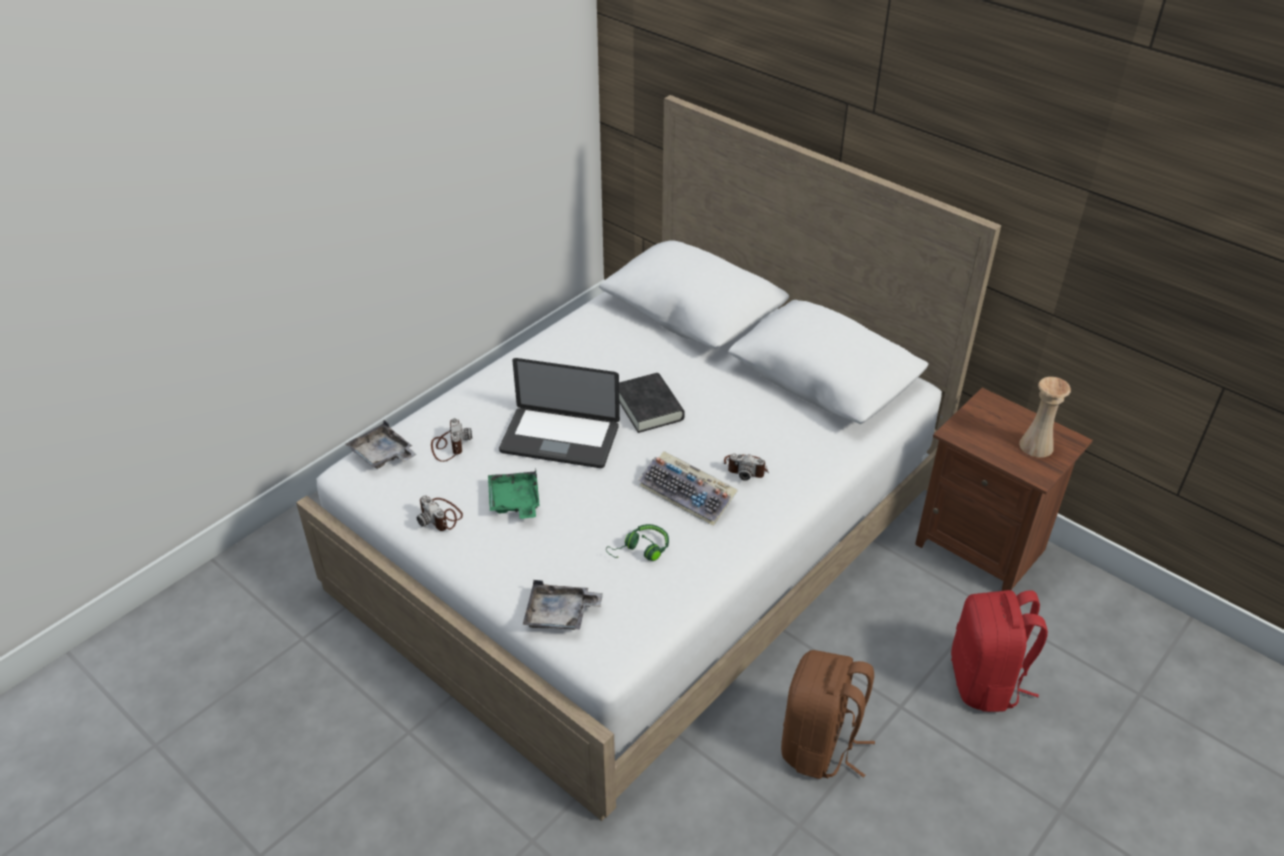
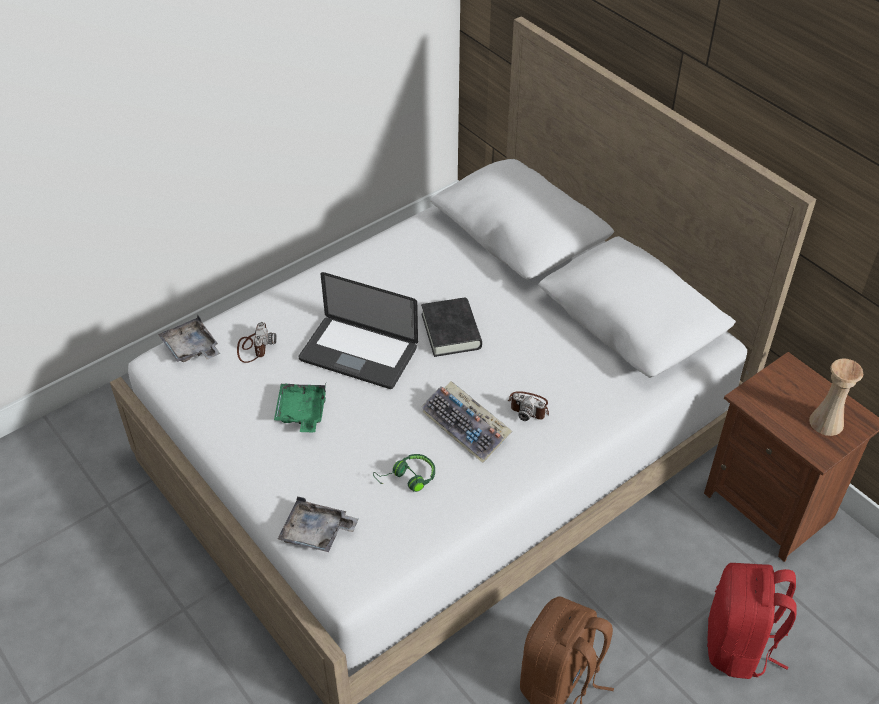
camera: 10 degrees right, 5 degrees up
(441, 516) = (230, 418): camera -> none

